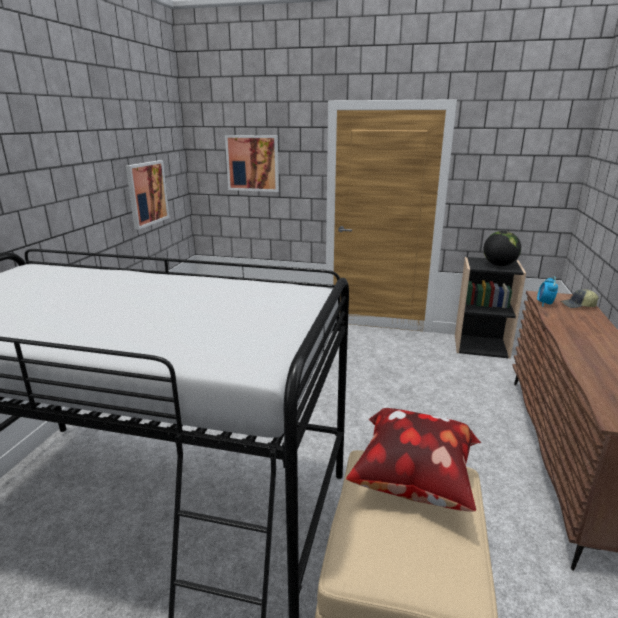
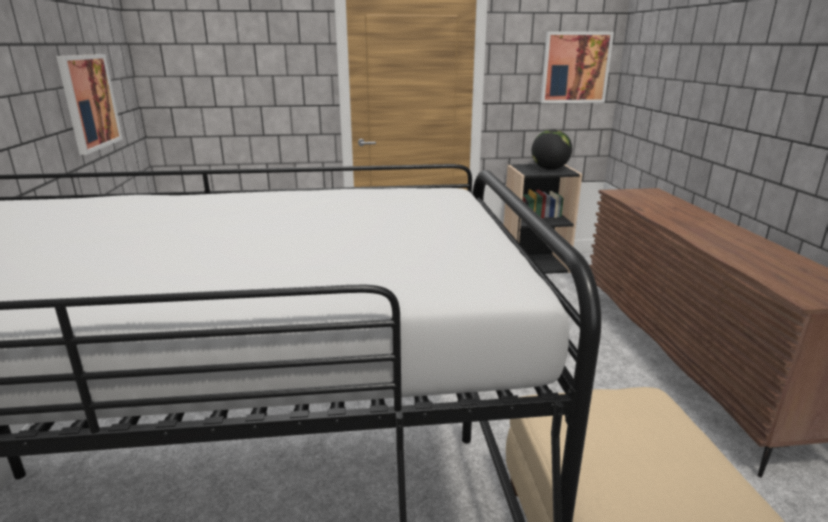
camera: 20 degrees left, 0 degrees up
(252, 163) = (234, 61): picture -> picture (575, 67)
(414, 485) = (621, 421): pillow -> none
(545, 304) = (629, 200): alarm clock -> none
(578, 306) = (660, 198): cap -> none

